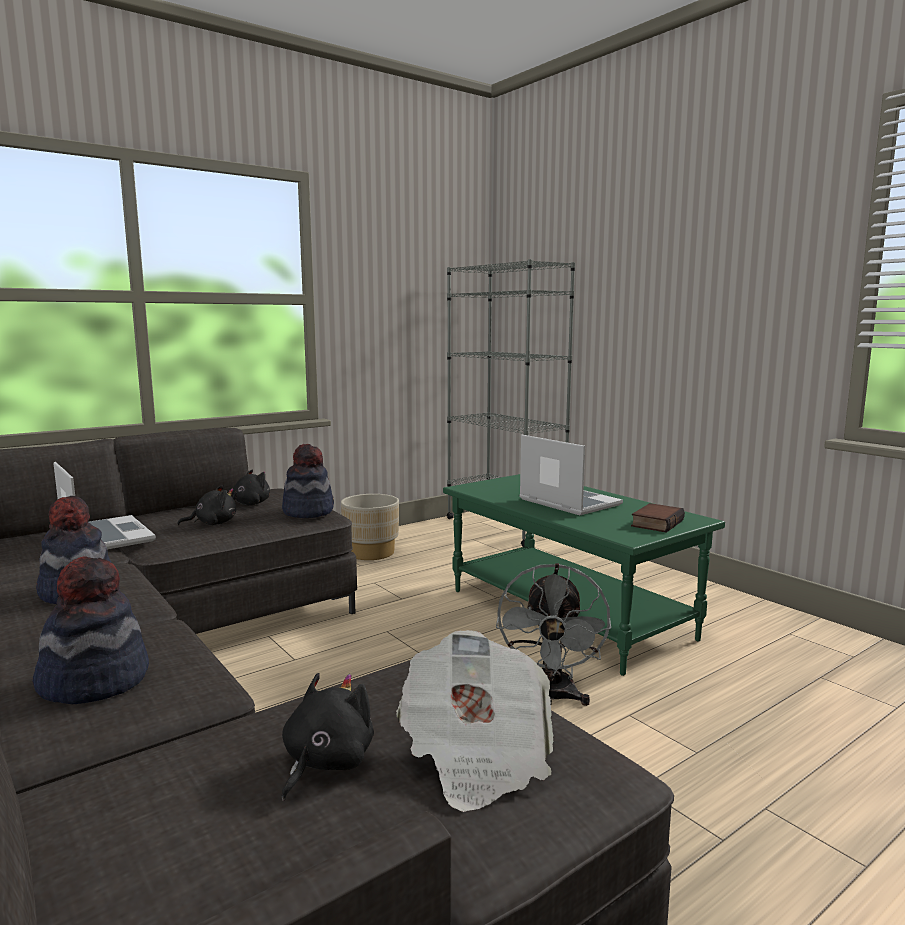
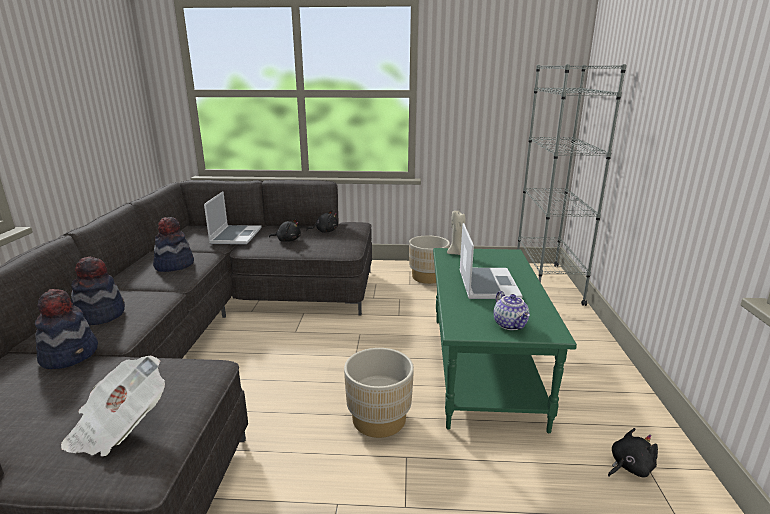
camera: 40 degrees right, 10 degrees up
(308, 511) = (342, 244): hat -> hat (70, 354)
(325, 762) = (78, 395): black plush toy -> black plush toy (629, 467)
(480, 486) = (456, 253): none -> beige candle
(550, 697) = (379, 419): grey fan -> beige planter
(656, 523) = (510, 325): book -> teapot

